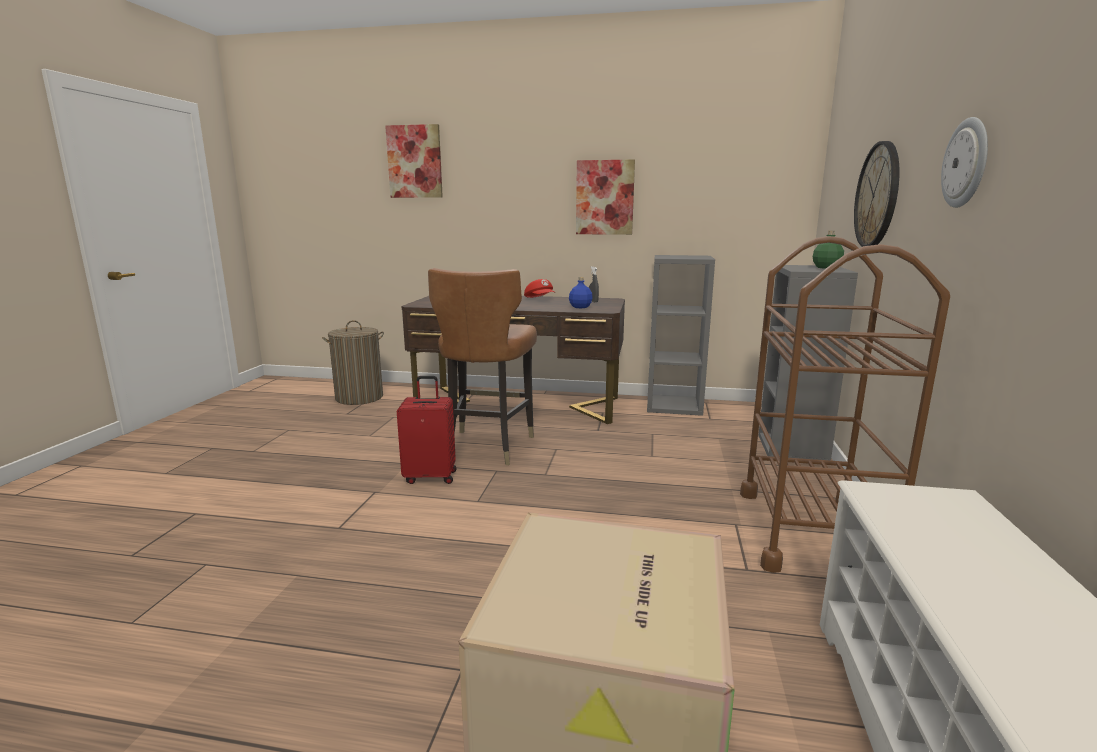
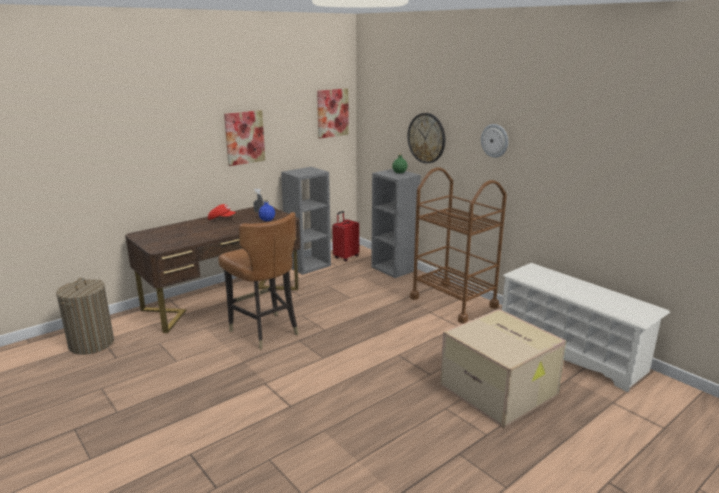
camera: 50 degrees left, 5 degrees up
(415, 162) = (89, 125): picture -> picture (332, 113)
(431, 476) = (274, 360): red suitcase -> red suitcase (345, 257)

